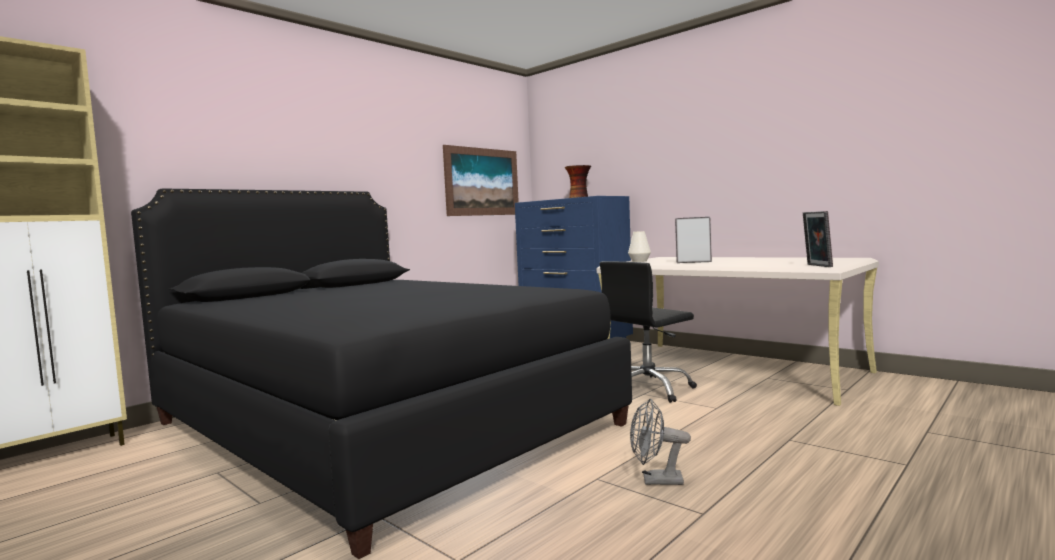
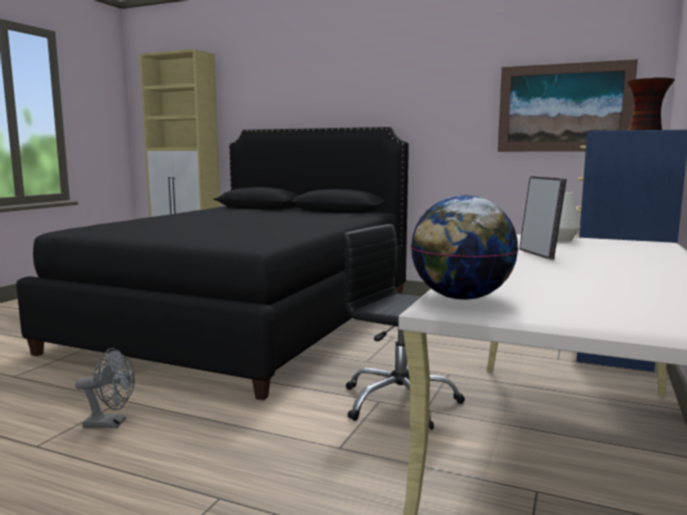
camera: 70 degrees right, 5 degrees up
(656, 481) = (111, 423): grey fan -> grey fan turned 105 degrees clockwise
(817, 266) = (461, 298): picture frame -> globe

